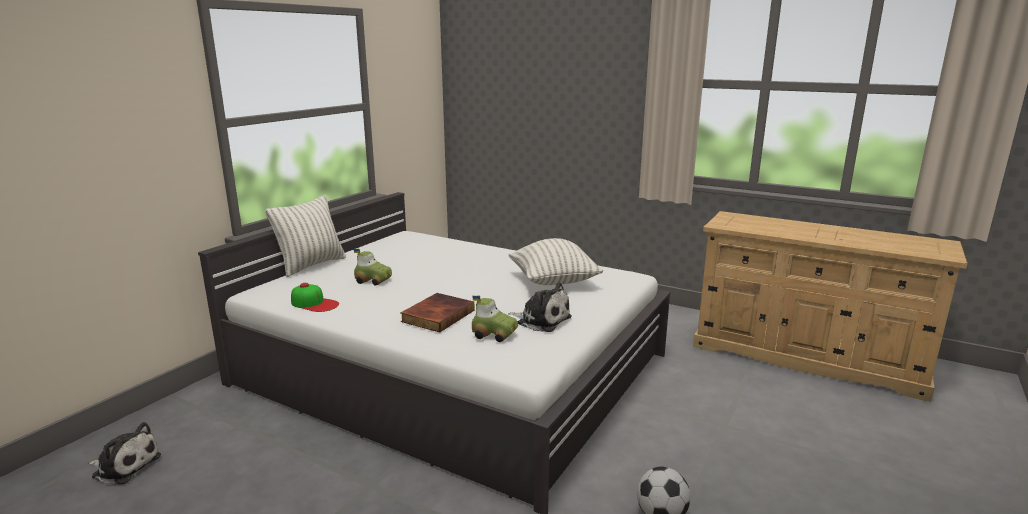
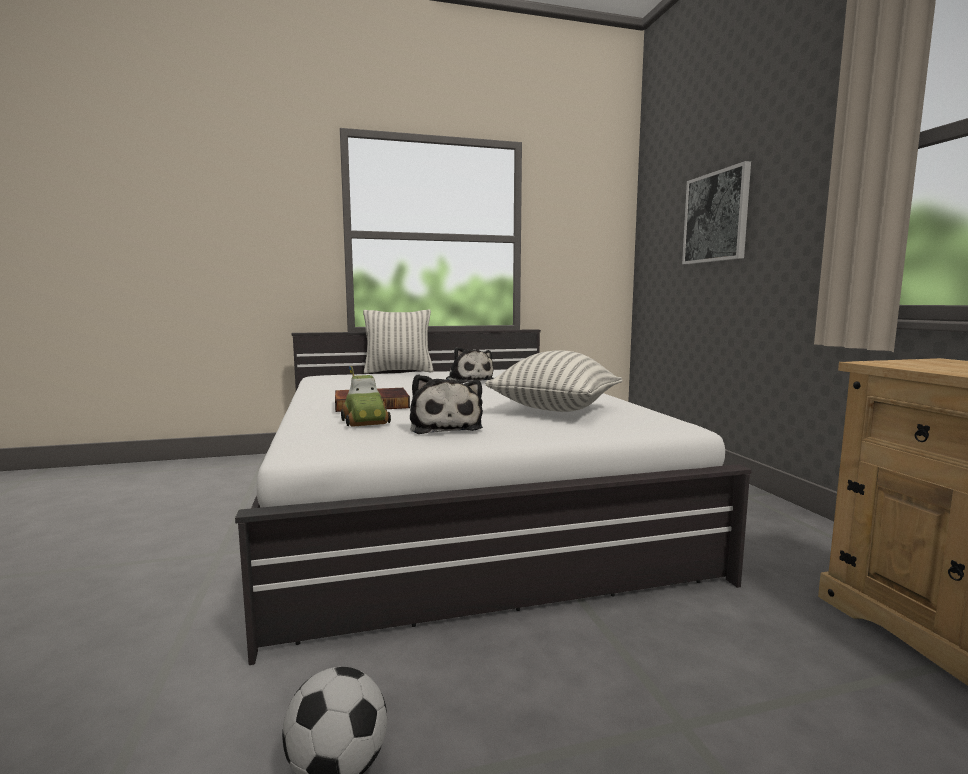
camera: 45 degrees right, 10 degrees down
(124, 466) = (169, 478): plush toy -> plush toy (468, 380)
(314, 303) = (329, 385): cap -> none
(374, 280) = (408, 383): toy car -> none
(540, 94) = (716, 217): none -> picture

